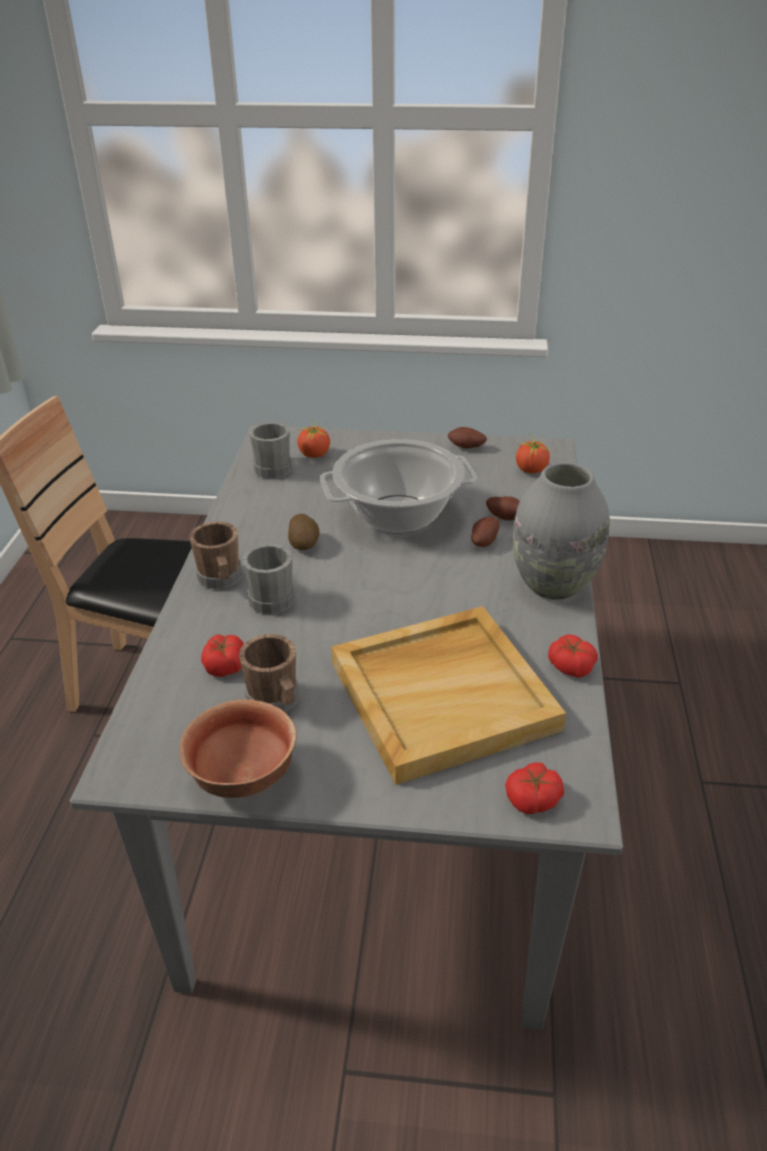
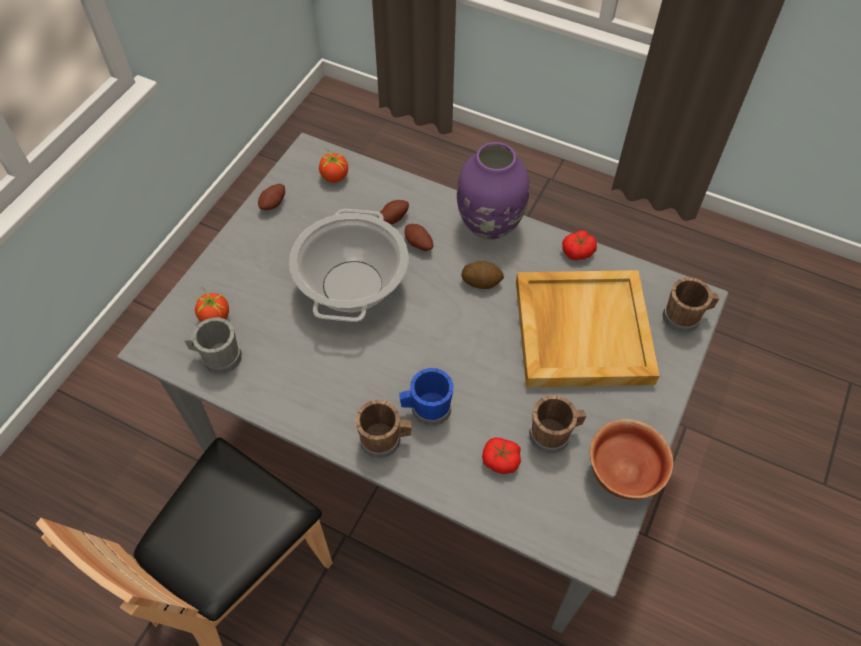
camera: 70 degrees left, 20 degrees up
(269, 597) = (426, 409): grey mug -> blue mug
(304, 544) = (362, 365): potato -> potato (481, 281)
(533, 799) = (685, 317): tomato -> brown mug
(553, 585) = (490, 225): grey vase -> purple vase

